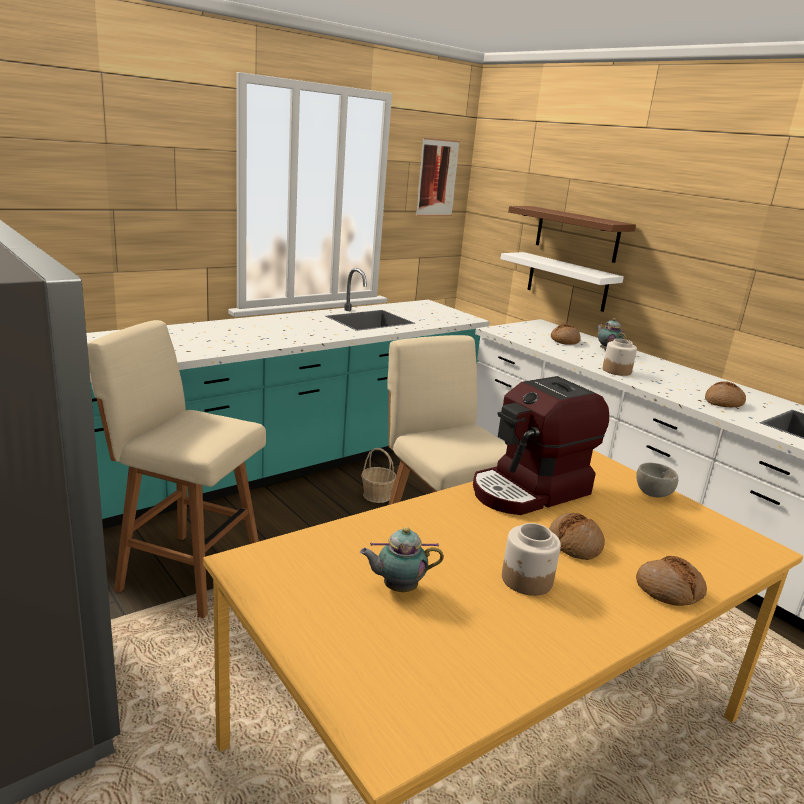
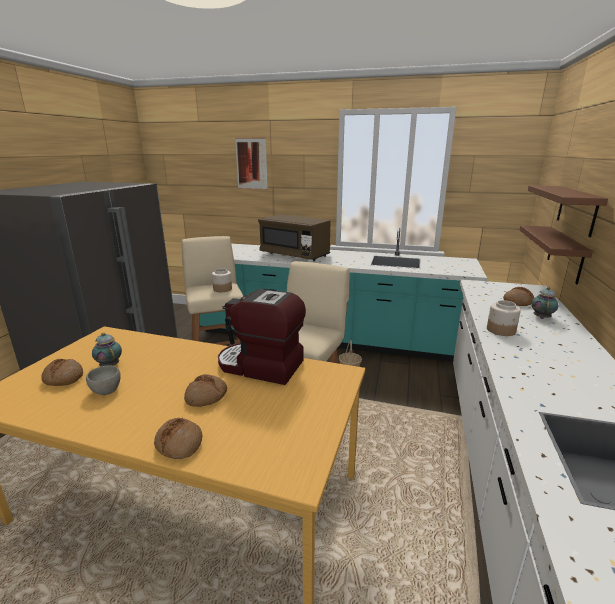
camera: 55 degrees right, 0 degrees up
(225, 336) = (294, 255): none -> brown microwave
(437, 178) = (502, 167): picture -> picture (251, 164)
(527, 580) = (146, 393): jar -> jar (222, 289)
(567, 281) = (565, 254): white shelf -> brown shelf
(653, 494) = (325, 407): grey bowl -> grey bowl (105, 391)
(723, 402) = (549, 385): bread -> bread (63, 378)

